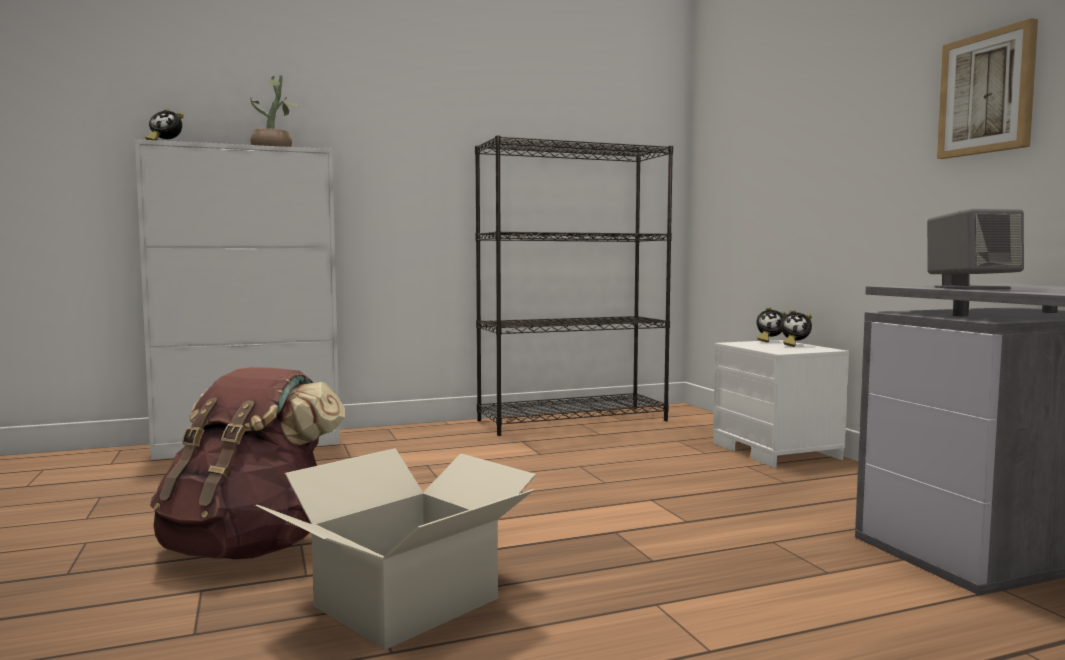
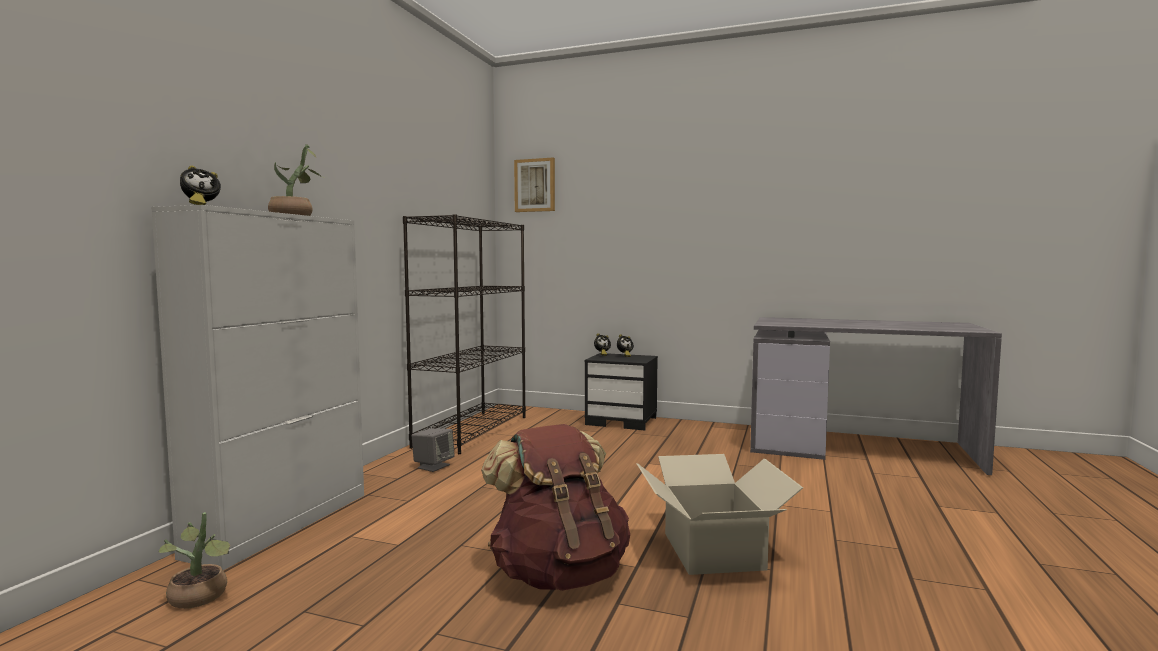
camera: 50 degrees left, 0 degrees up
(100, 470) = (200, 599): none -> potted plant
(778, 451) = (622, 421): white nightstand -> black nightstand
(971, 288) = (799, 324): grey speaker -> grey speaker (433, 466)
(987, 93) = (737, 224): picture -> picture (535, 185)

